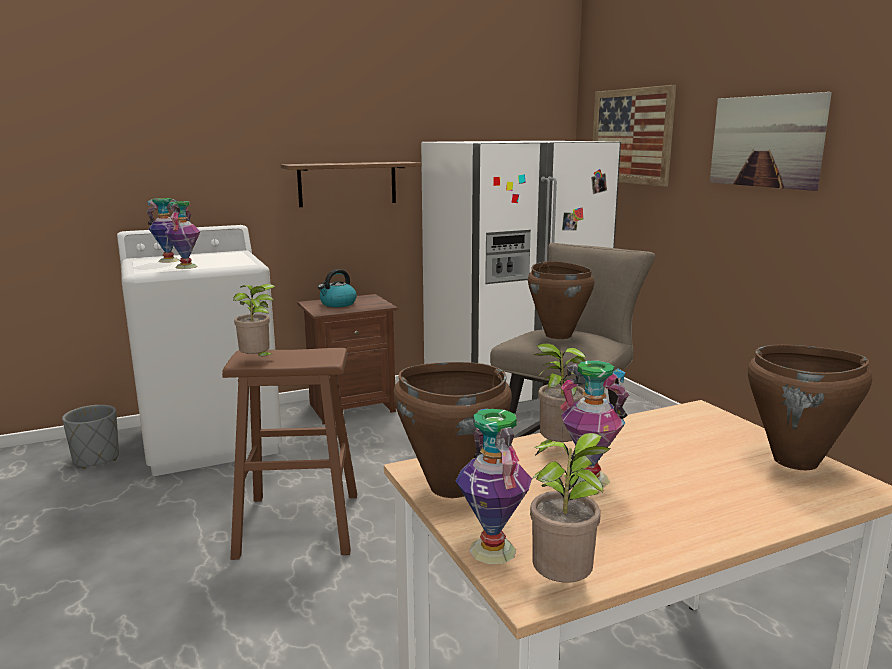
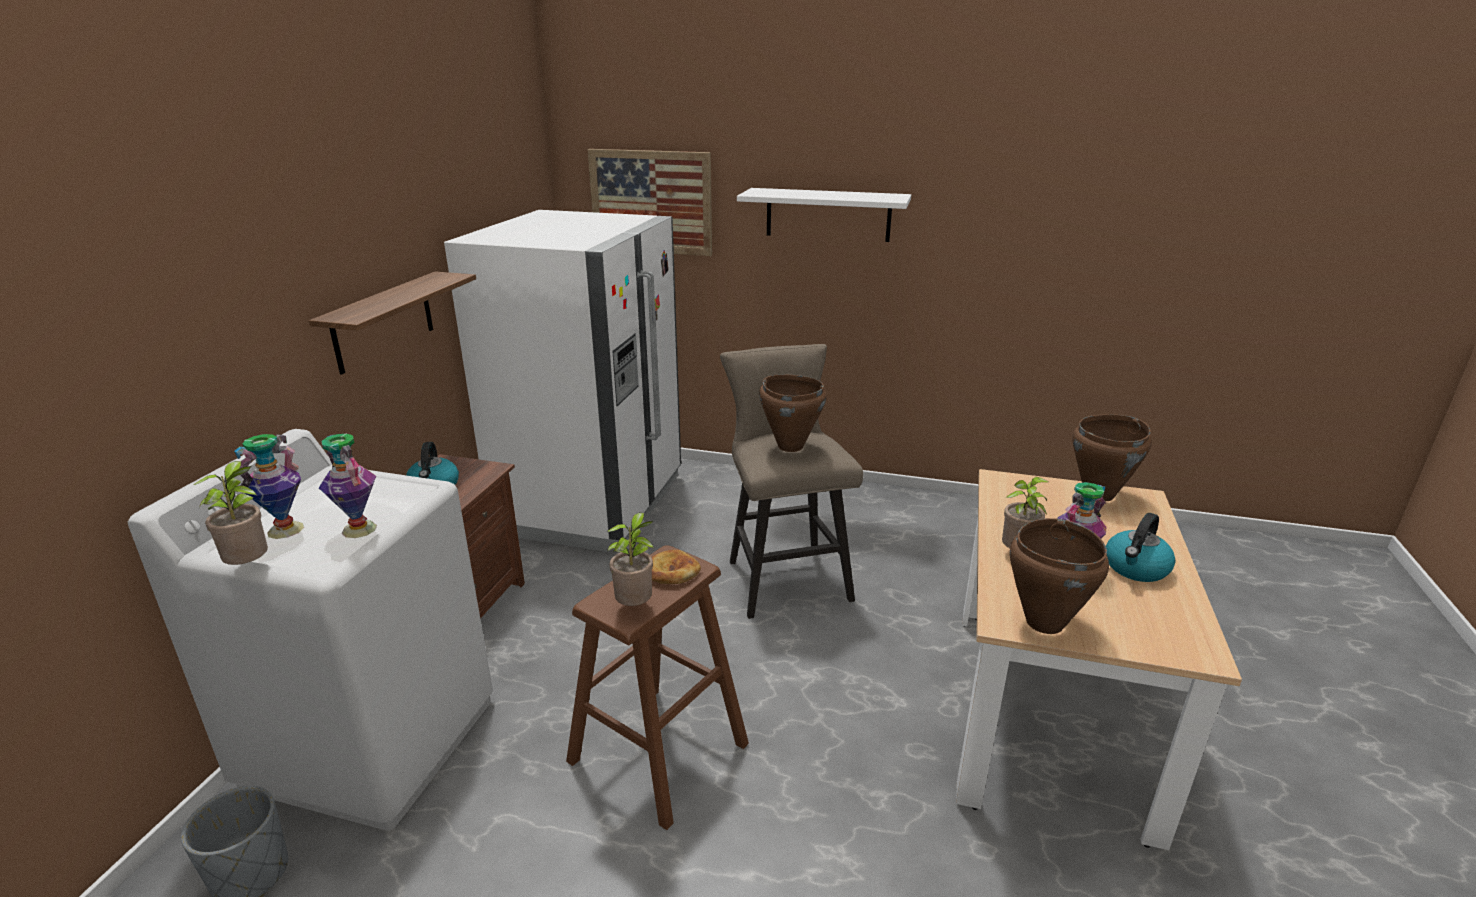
camera: 50 degrees left, 10 degrees up
(313, 357) = (672, 571): none -> bread
(491, 550) = (1147, 647): vase -> none
(565, 585) = (1204, 641): potted plant -> potted plant (251, 566)
(660, 513) = (1136, 568): none -> kettle
(766, 141) = (828, 214): picture -> white shelf

